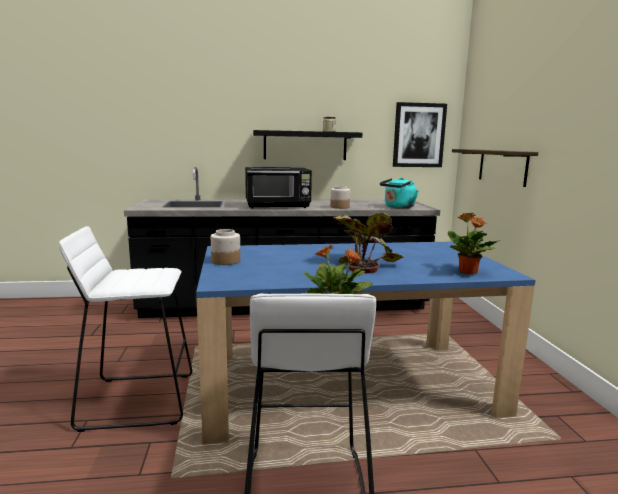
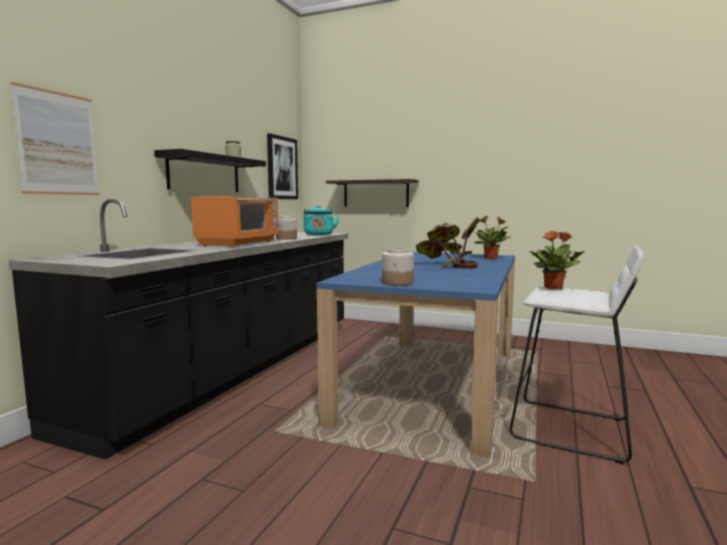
camera: 60 degrees left, 5 degrees down
(137, 400) = (372, 485): white stool -> none
(179, 132) = (58, 143): none -> picture
(278, 206) = (240, 243): black microwave -> orange microwave

